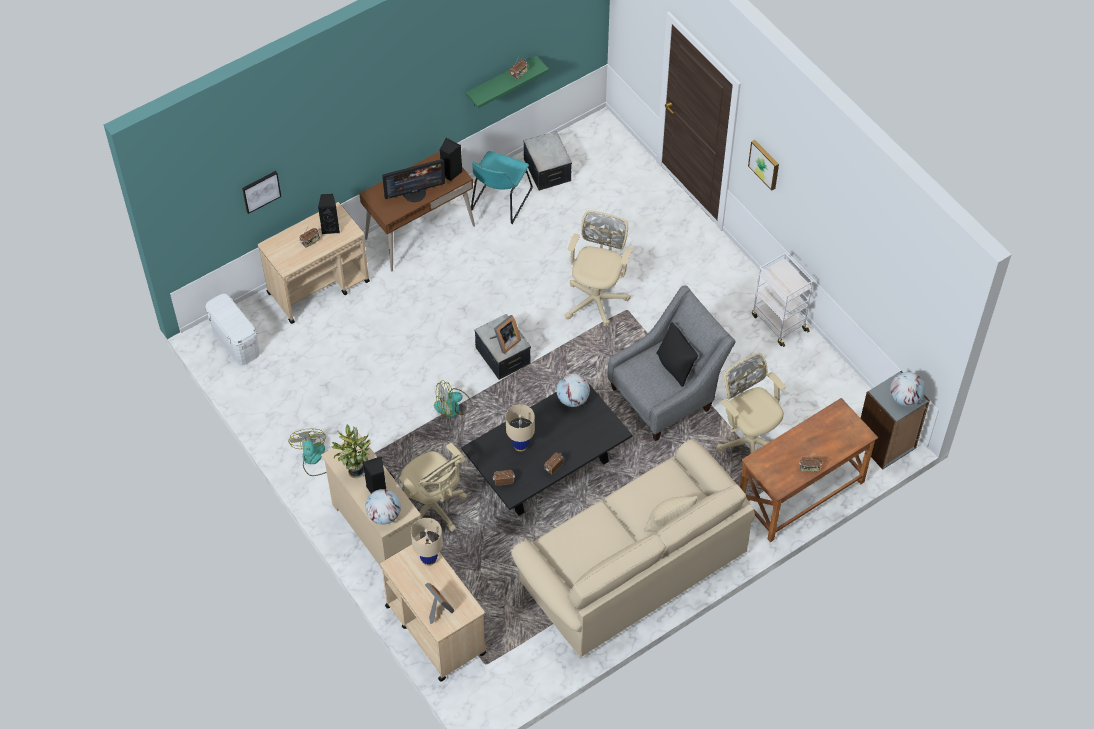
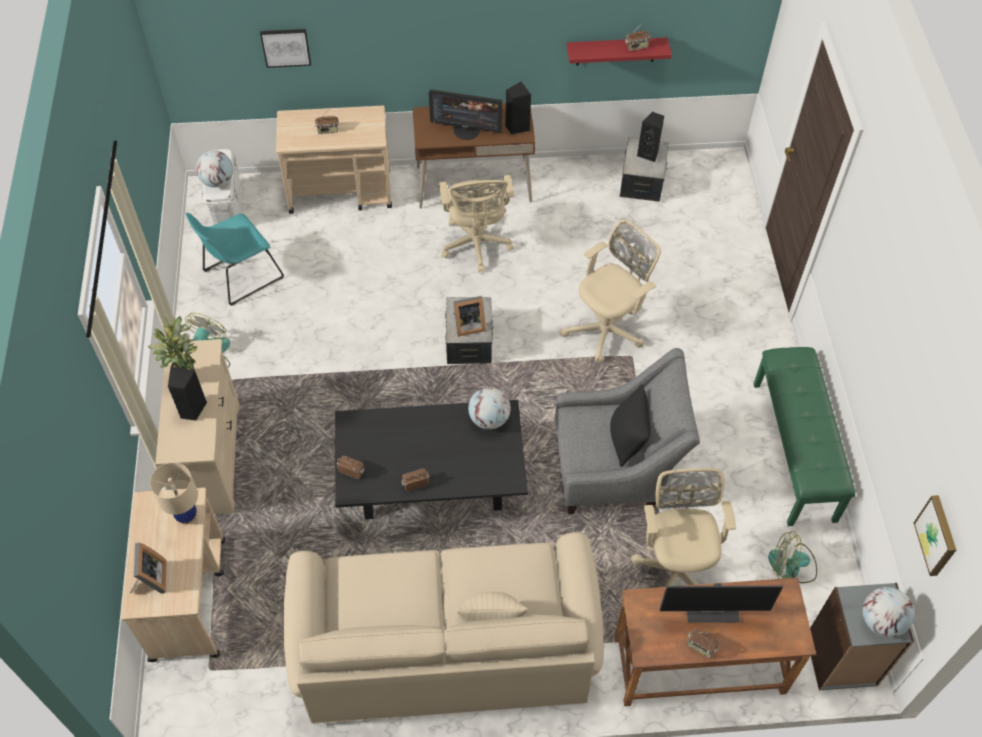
camera: 30 degrees right, 0 degrees up
(331, 227) = (358, 126): black speaker -> black speaker (649, 153)
(384, 515) = (176, 441): globe -> globe (217, 181)
(433, 508) = (285, 464): beige office chair -> beige office chair (476, 245)
(453, 407) = (382, 369): fan -> fan (791, 566)
(500, 201) = (573, 190): turquoise chair -> turquoise chair (240, 276)
(501, 82) = (616, 51): green shelf -> red shelf
(520, 445) = (397, 441): beige table lamp -> none
(765, 164) = (852, 248): picture -> picture (937, 535)
(778, 322) = (795, 451): white cart -> green bench
(802, 441) = (712, 607): none -> monitor

